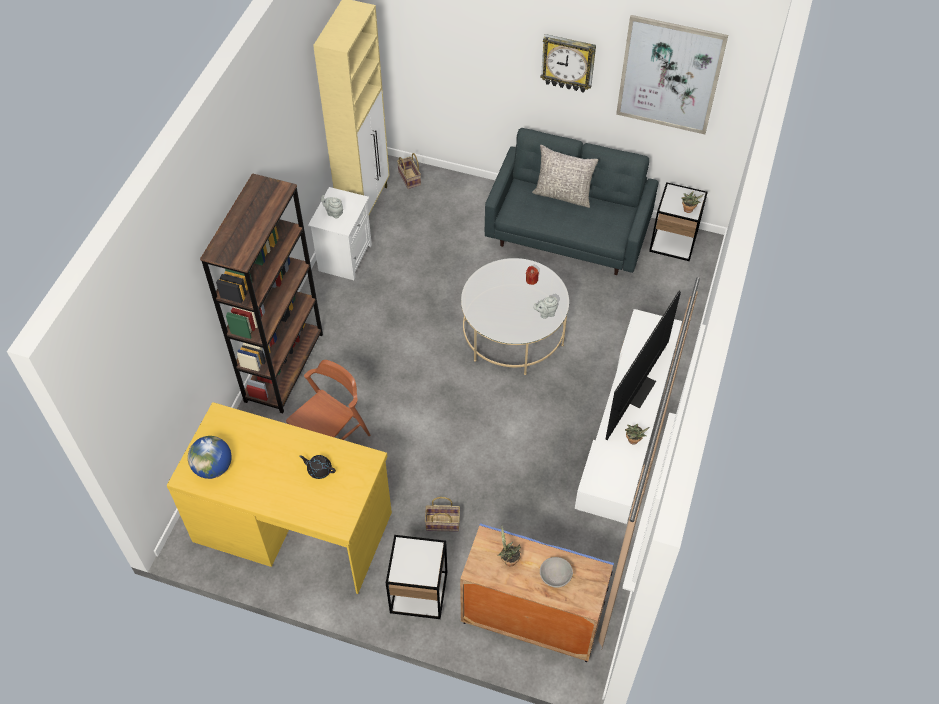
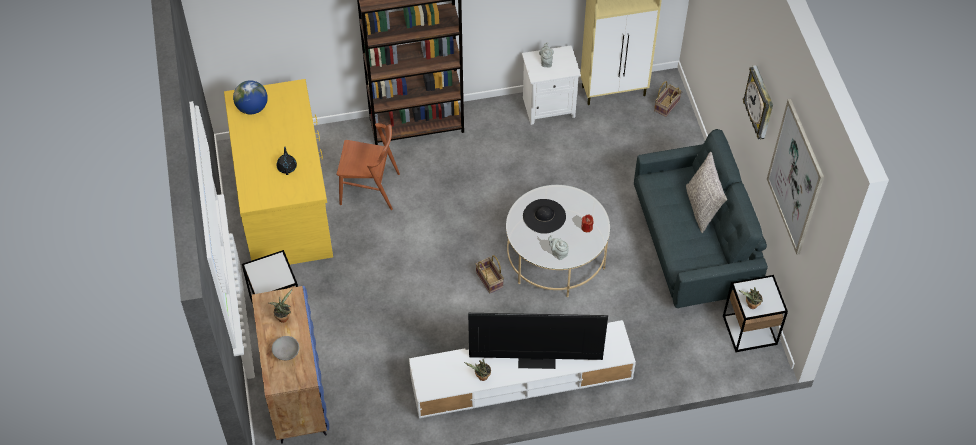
camera: 60 degrees right, 0 degrees up
(443, 522) = (344, 294): basket -> basket (490, 280)
(497, 304) = (544, 216): none -> black hat

